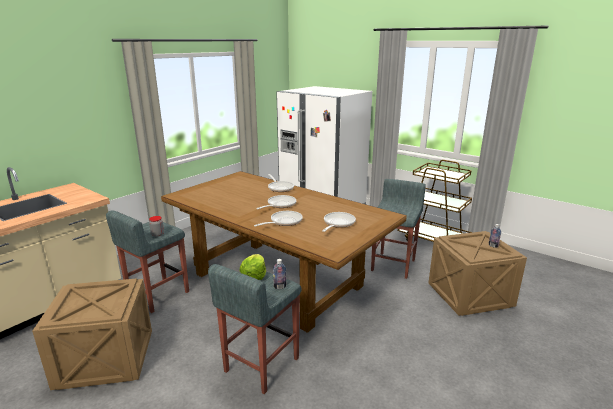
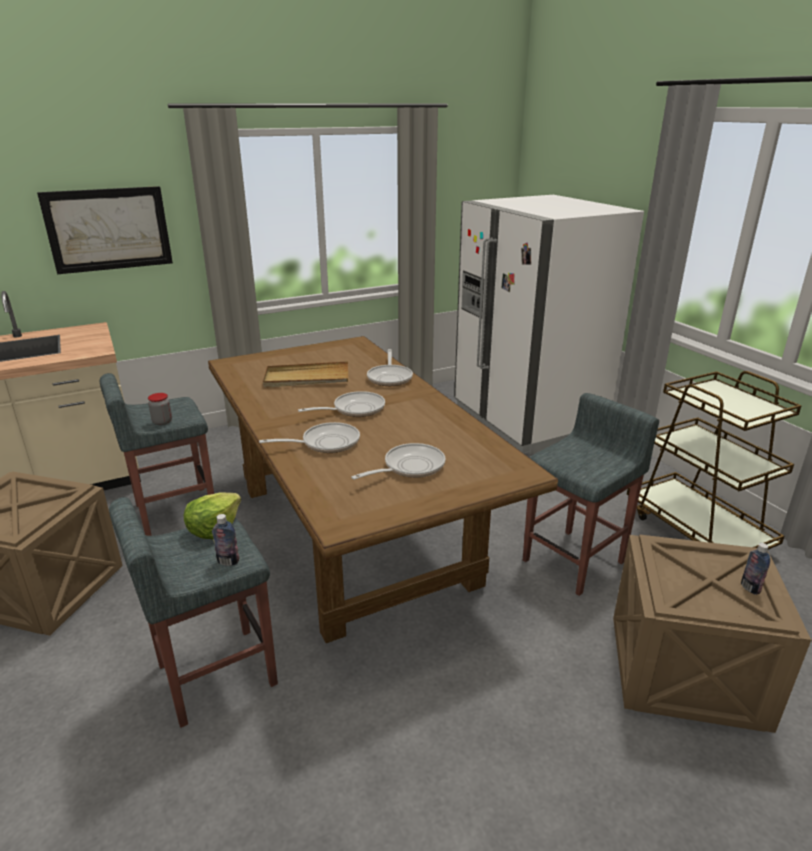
camera: 25 degrees right, 5 degrees up
(72, 120) = (108, 229): none -> picture
(234, 195) = (306, 378): none -> beige tray

